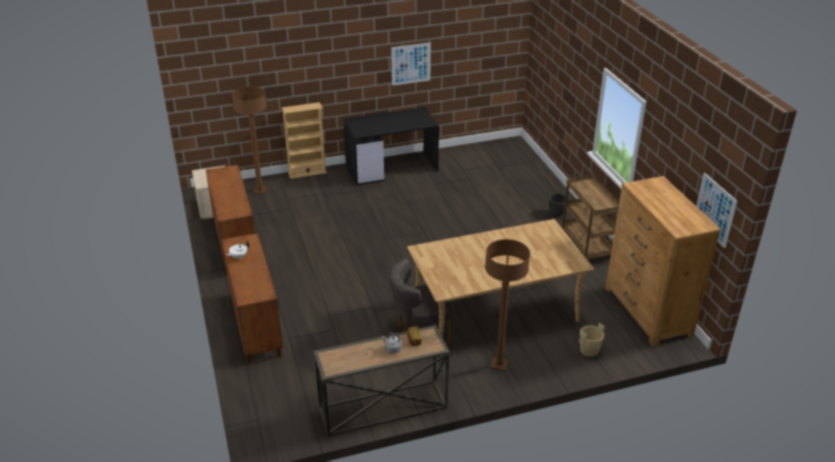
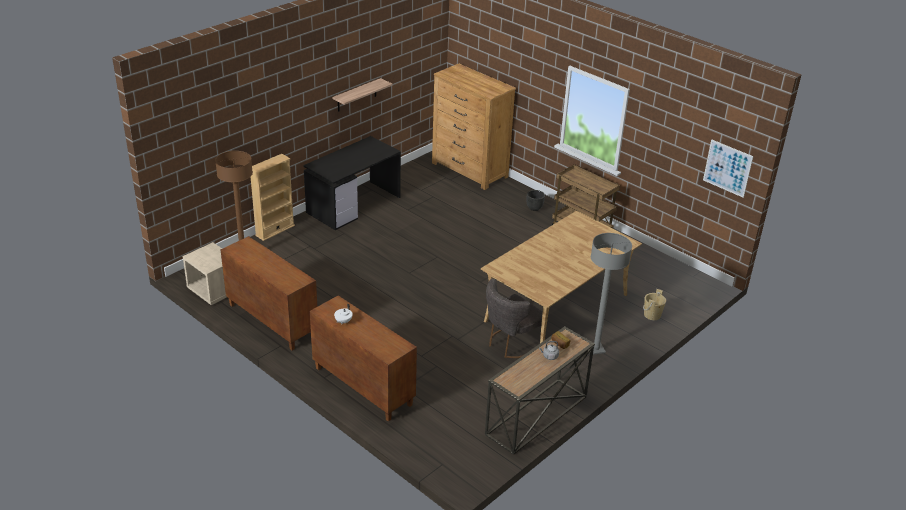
camera: 30 degrees left, 0 degrees up
(411, 64) = (357, 95): picture -> shelf
(499, 365) = (596, 349): brown floor lamp -> grey floor lamp
(647, 311) = (669, 270): brown dresser -> brown dresser (469, 170)

